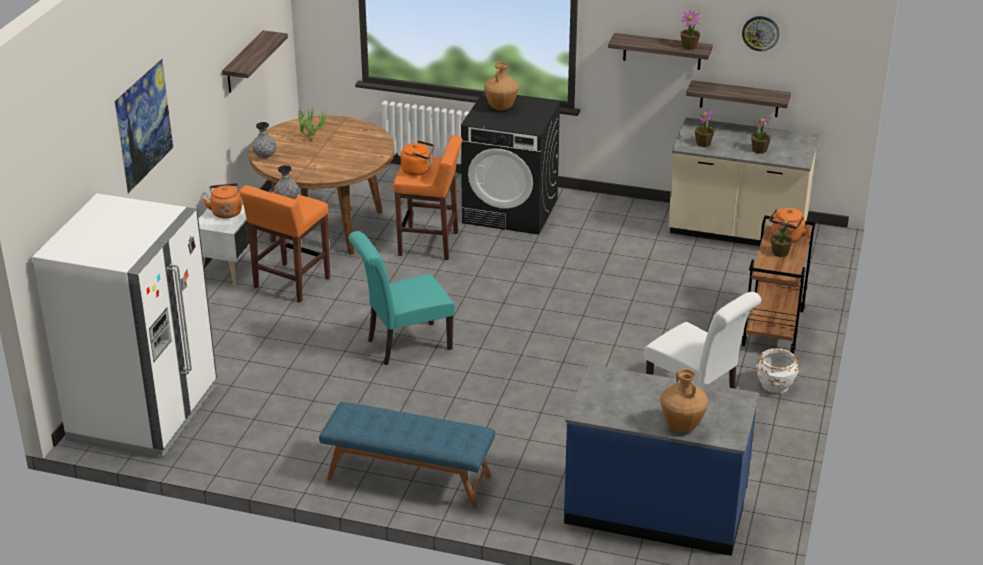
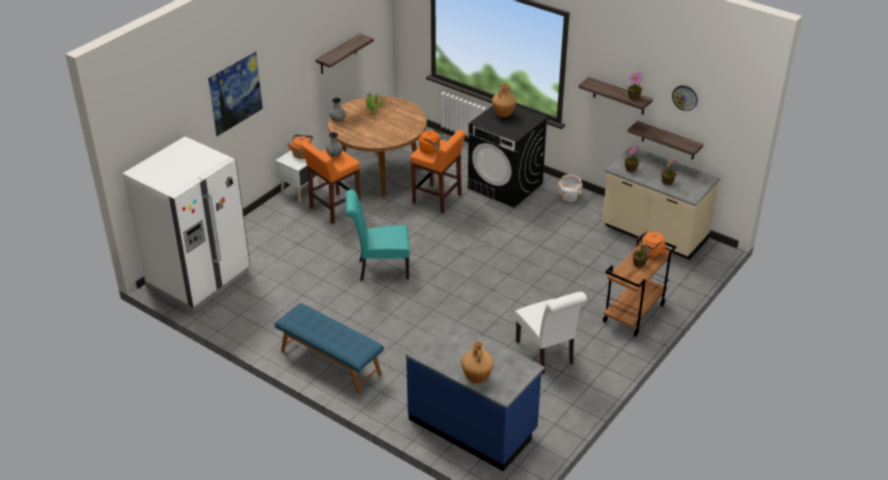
camera: 20 degrees right, 5 degrees up
(775, 385) = (608, 357): white planter -> white planter (569, 197)

